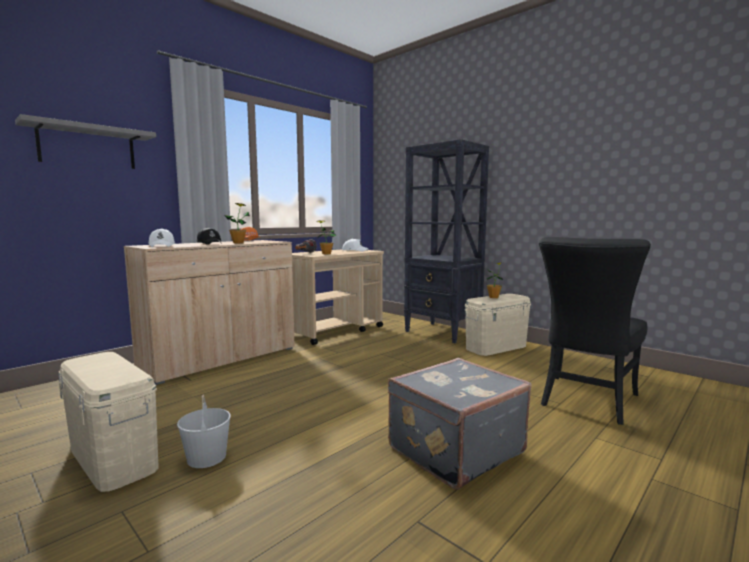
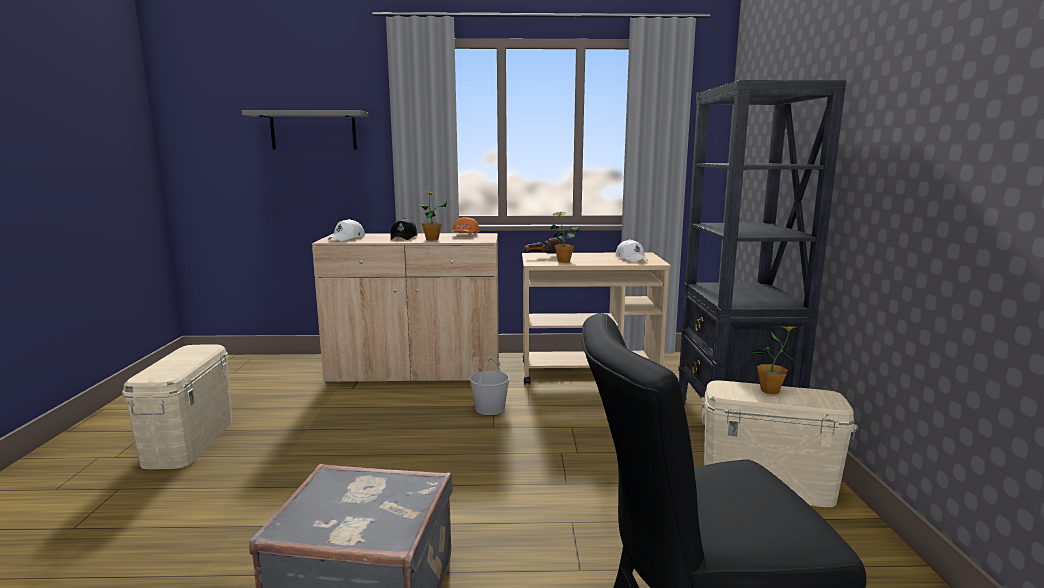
camera: 45 degrees right, 5 degrees up
(206, 457) = (221, 472): white bucket -> white bucket (490, 408)

